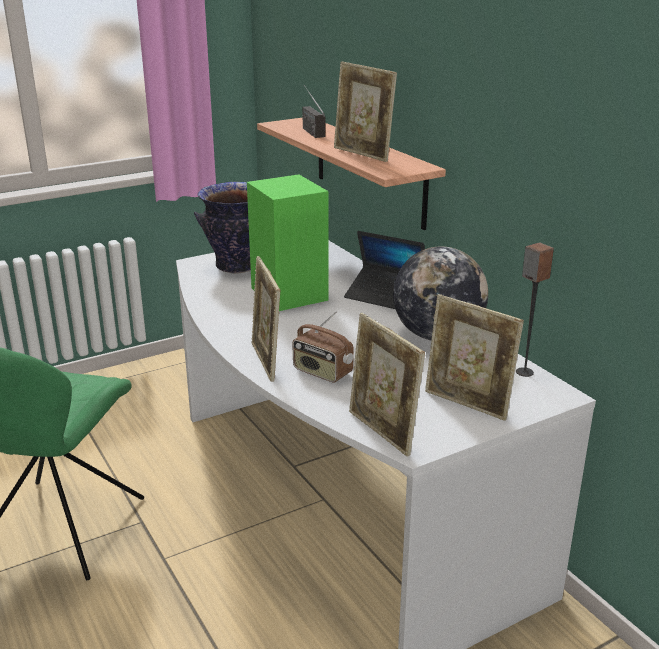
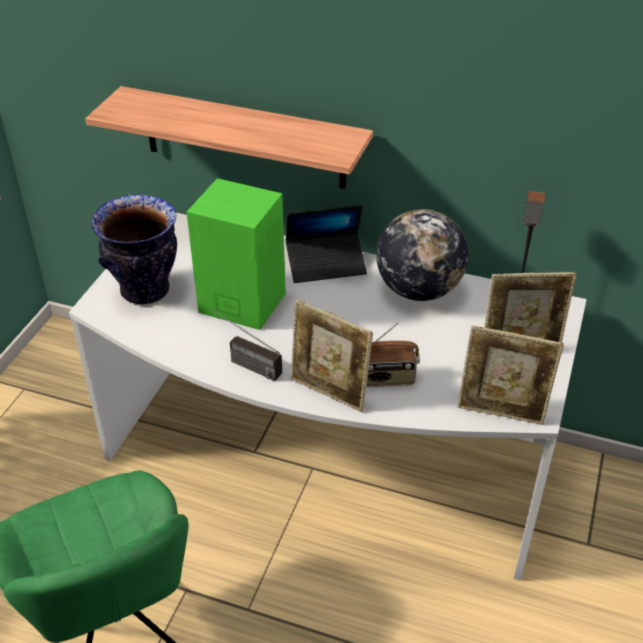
camera: 40 degrees left, 15 degrees up
(309, 130) = (161, 112): radio -> radio (243, 363)
(363, 154) = (274, 135): picture frame -> none

